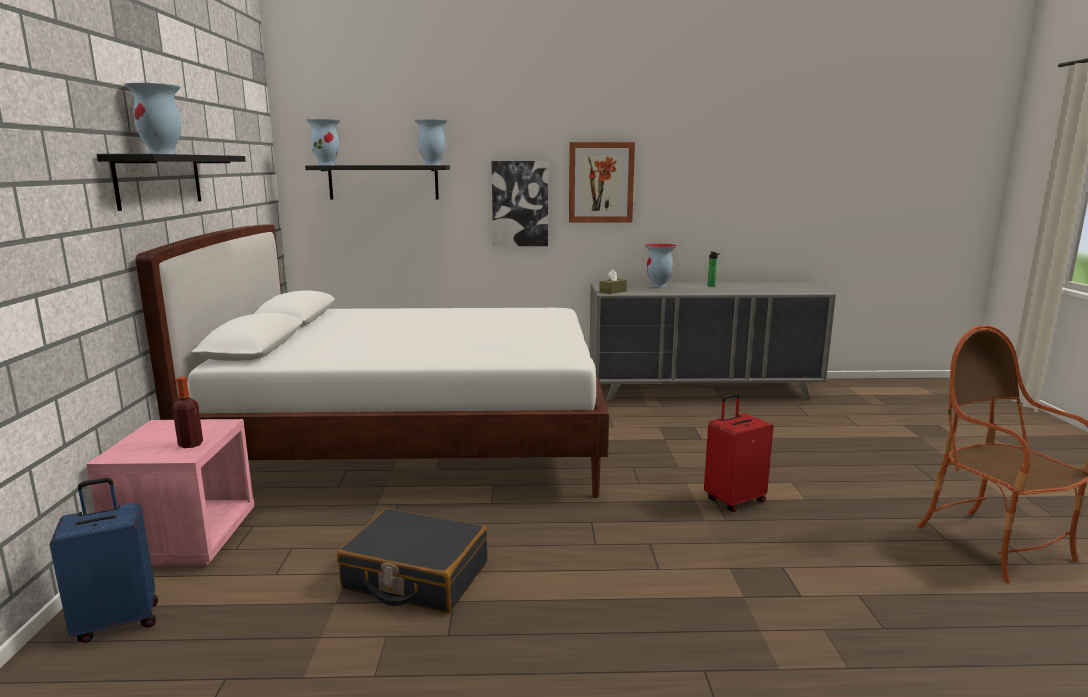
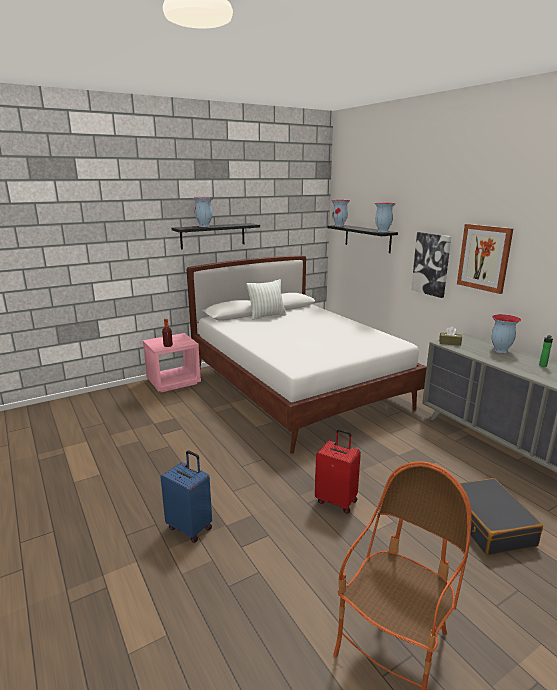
camera: 60 degrees right, 5 degrees up
(118, 621) = (122, 394): blue suitcase -> blue suitcase (190, 527)
(313, 333) = (267, 316): none -> pillow
(415, 576) = (180, 432): black suitcase -> black suitcase (488, 525)

